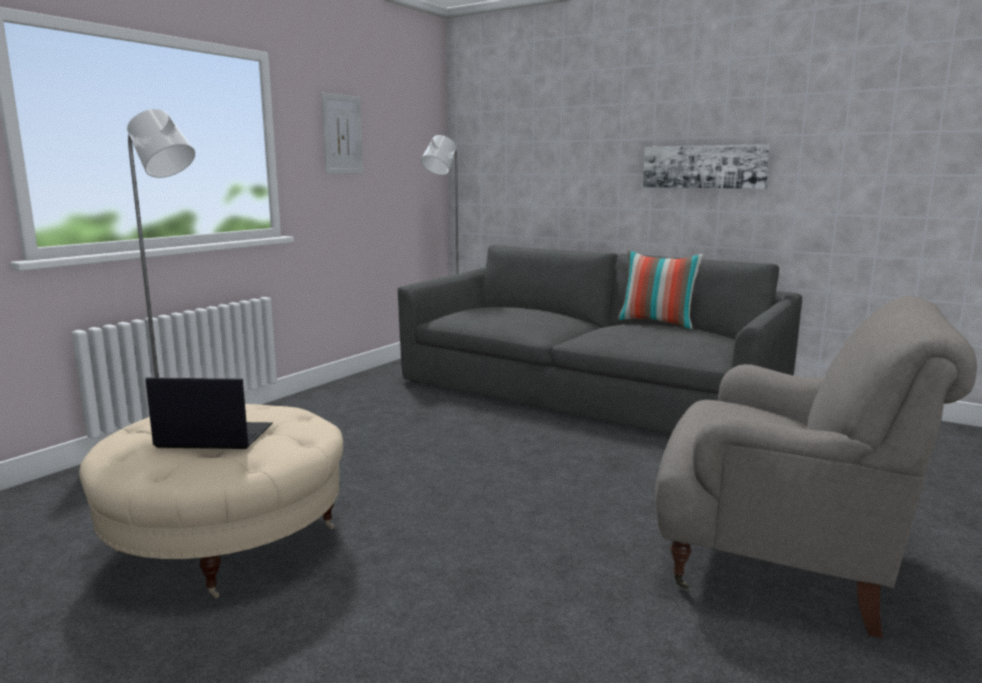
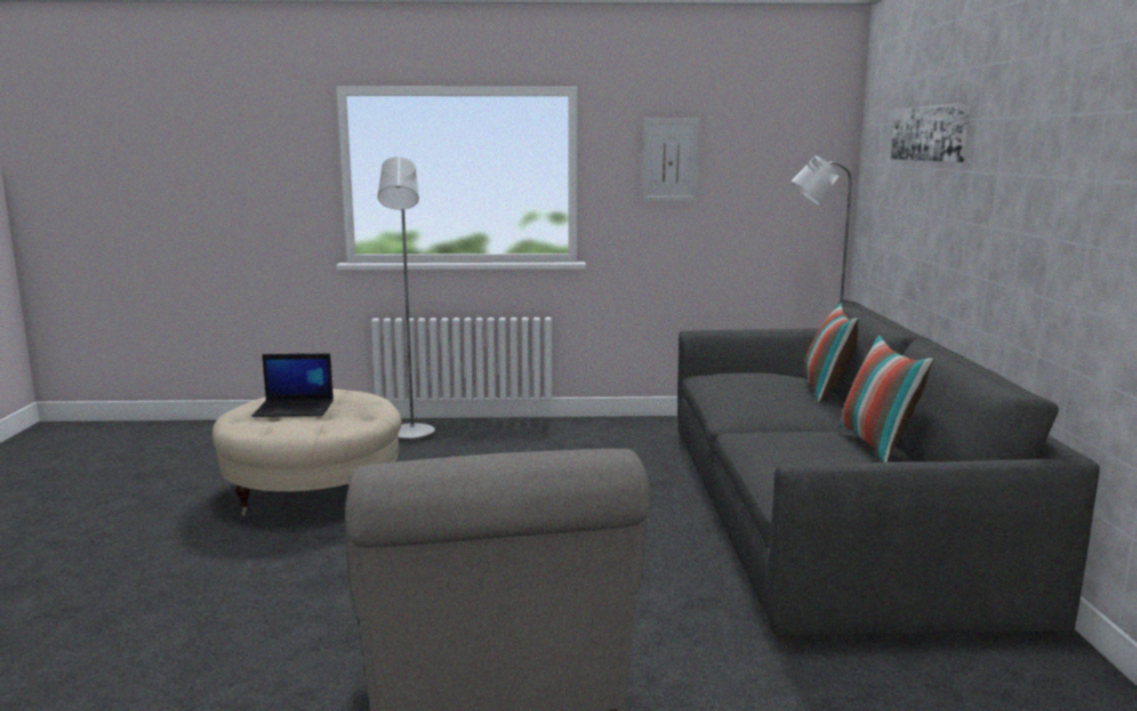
camera: 55 degrees right, 0 degrees up
(213, 437) = (295, 409): laptop -> laptop turned 120 degrees clockwise
(538, 308) = (827, 390): none -> pillow
(704, 167) = (1033, 224): picture -> picture (930, 133)

